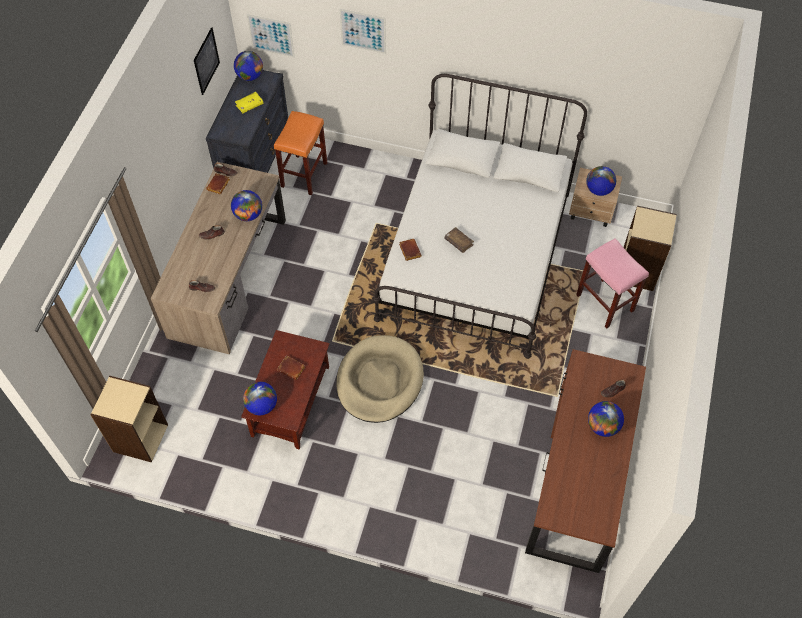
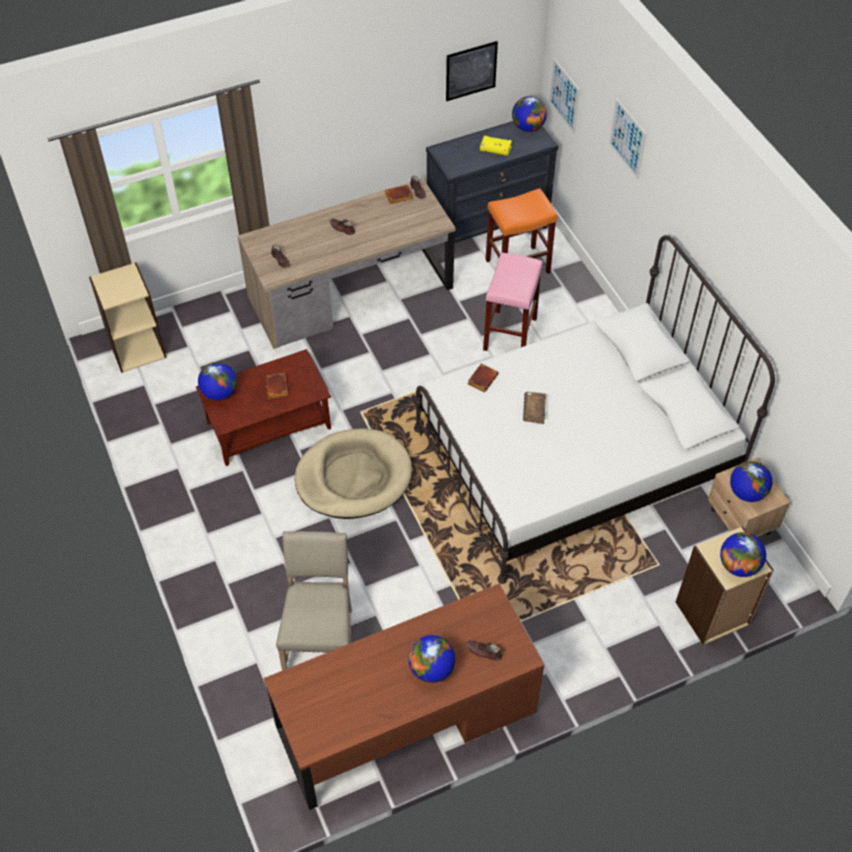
camera: 50 degrees right, 5 degrees down
(248, 215) = (389, 237): globe -> globe (738, 565)
(483, 484) = (320, 638): none -> beige chair
(605, 303) = (639, 609): pink stool -> pink stool (510, 335)

